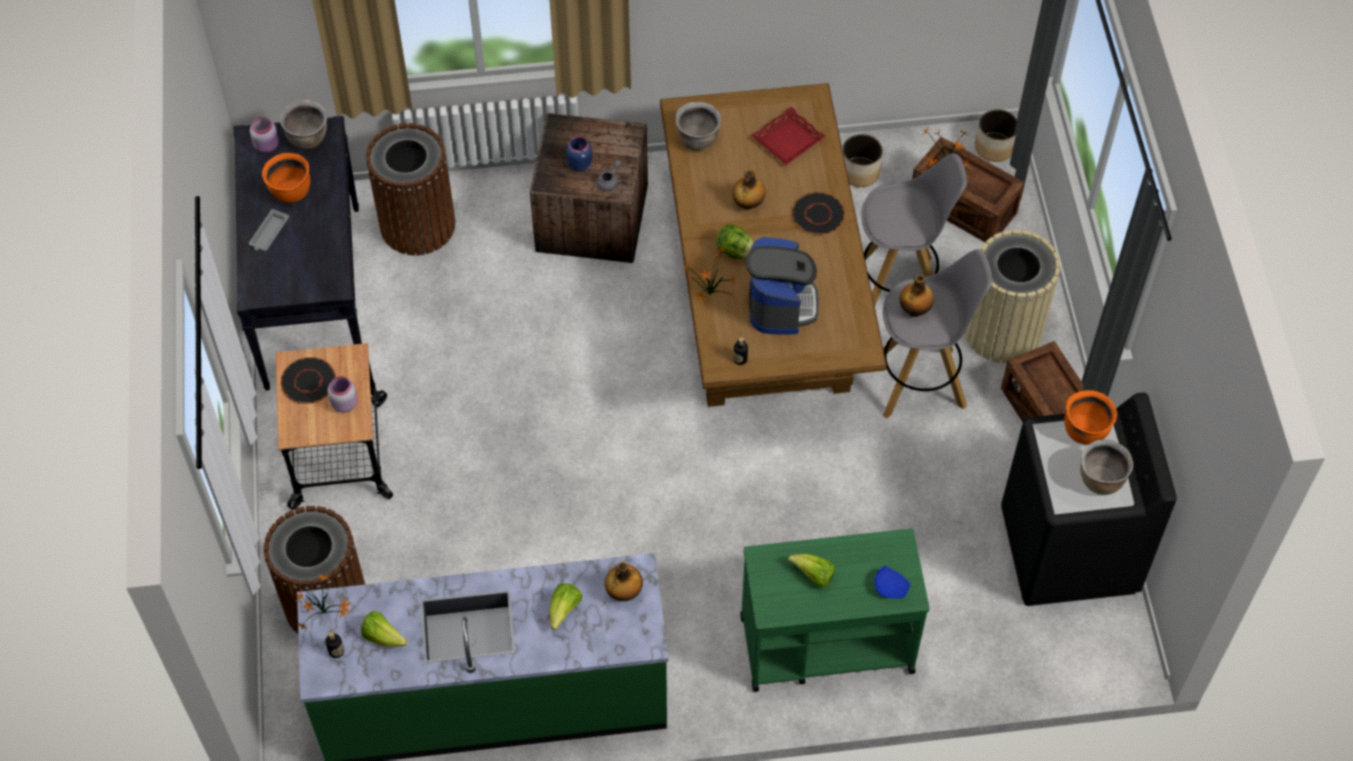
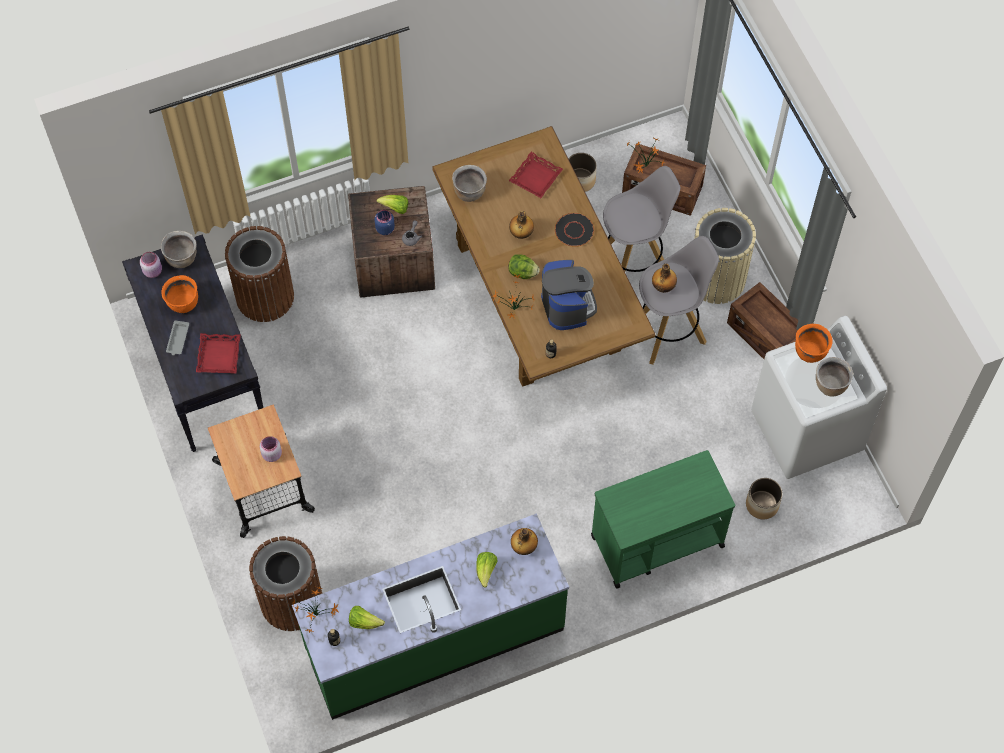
camera: 15 degrees left, 5 degrees up
(308, 381) = (239, 444): black plate -> none
(313, 264) = (219, 356): none -> red tray
(813, 575) = (649, 501): lettuce -> lettuce (395, 208)
(890, 586) = (704, 495): blue plate -> none
(994, 148) = (672, 139): planter -> planter (762, 505)
(1069, 551) = (806, 432): black washing machine -> white washing machine

